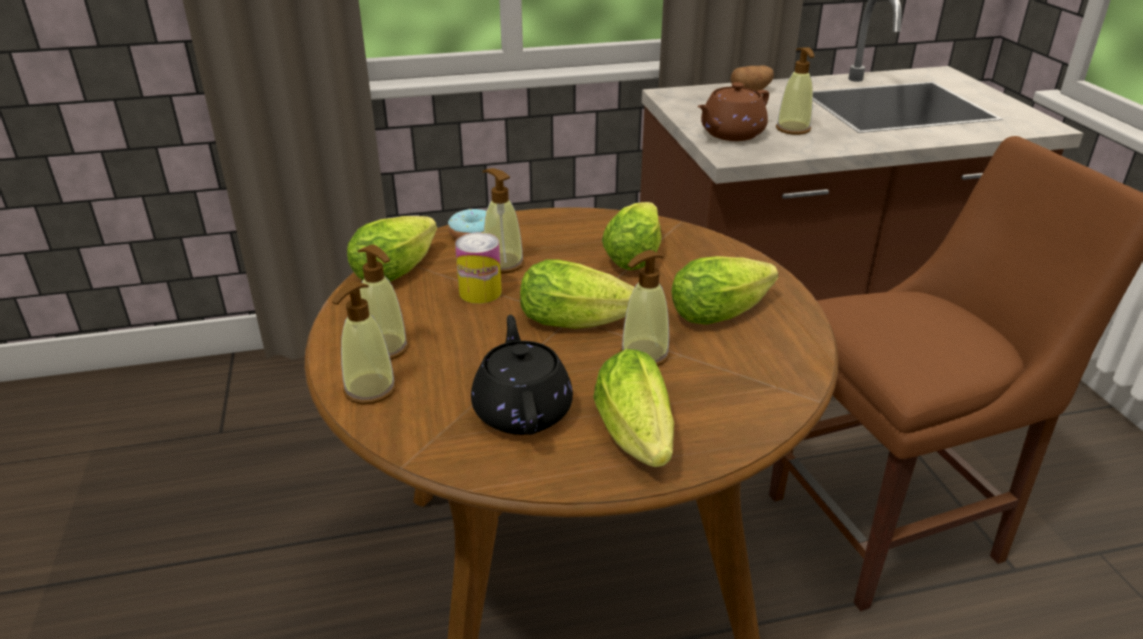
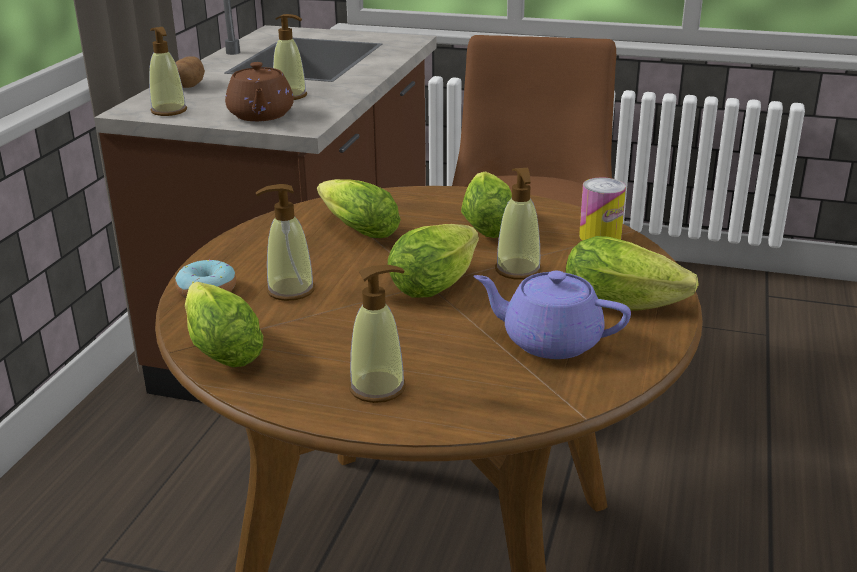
camera: 60 degrees left, 5 degrees down
(369, 389) = (446, 411): soap dispenser -> soap dispenser (169, 111)
(480, 292) = (331, 314): can -> can (600, 237)
(522, 410) = (549, 341): black teapot -> purple teapot

